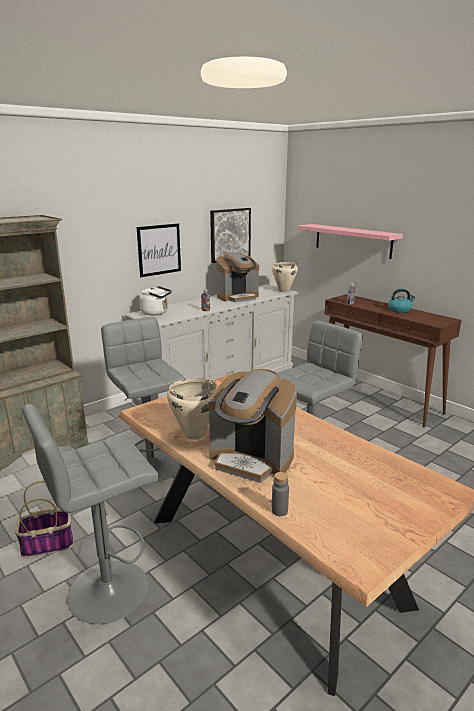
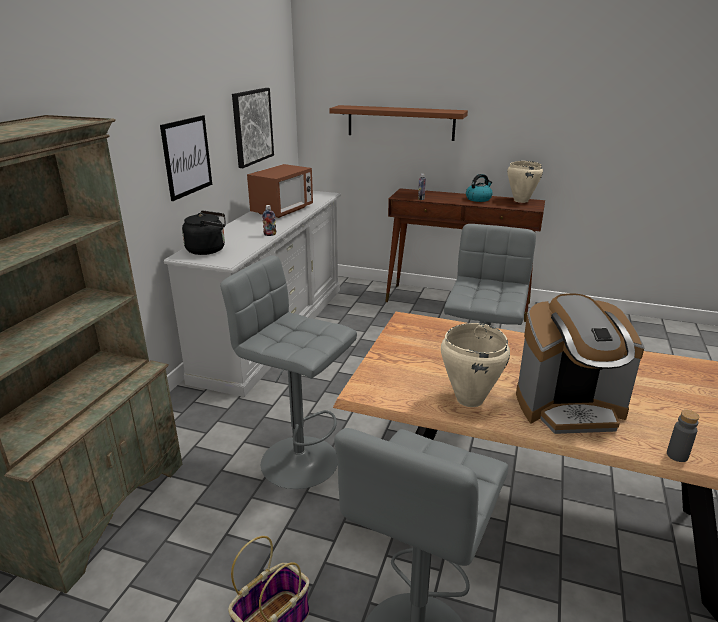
camera: 30 degrees left, 5 degrees up
(156, 313) = (208, 250): white kettle -> black kettle
(238, 297) = (282, 210): coffee machine -> microwave
(283, 291) = (324, 194): beige cooking pot -> beige cooking pot (520, 201)
(352, 240) = (400, 122): pink shelf -> brown shelf

